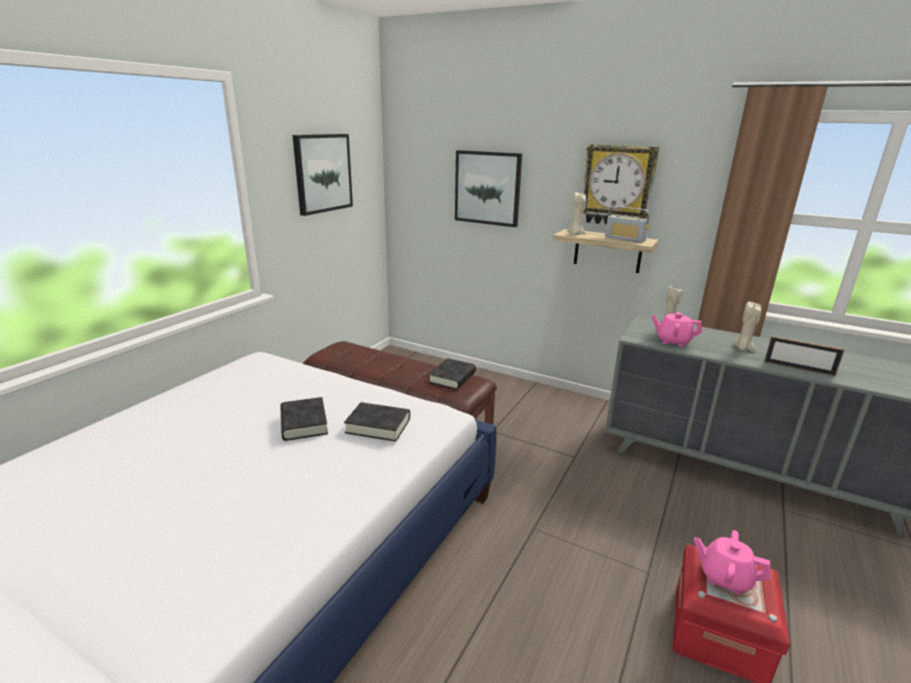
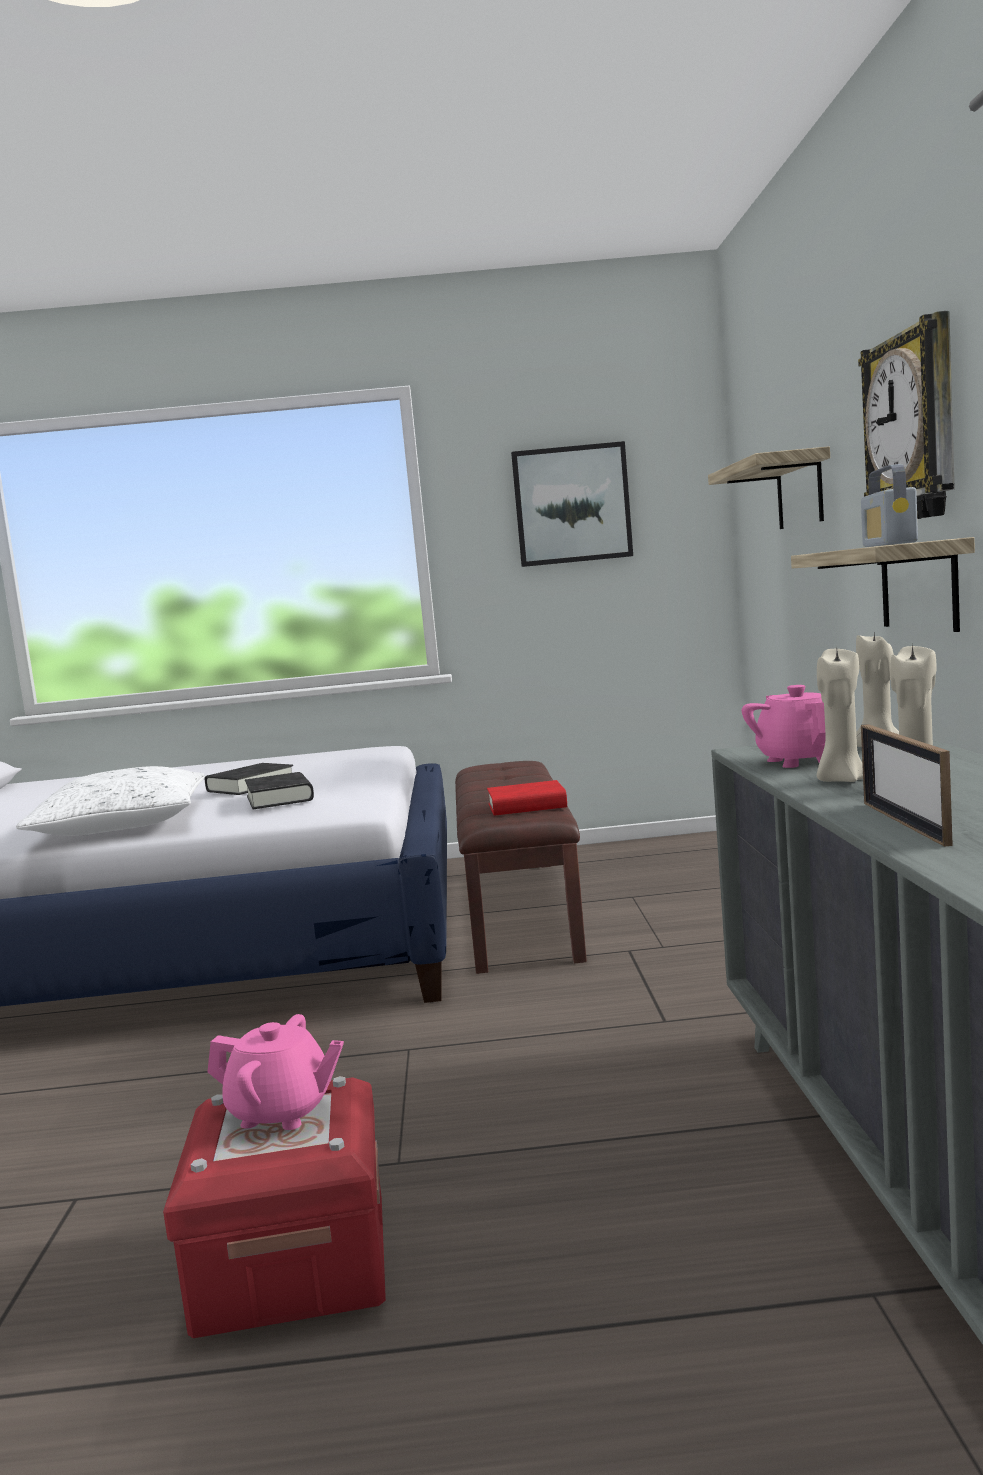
camera: 60 degrees right, 15 degrees down
(317, 496) = (122, 824): none -> white pillow
(452, 378) = (527, 806): black book -> red book
(487, 188) = (799, 492): picture -> shelf
(575, 234) = (831, 550): beige candle -> beige candle (841, 780)
(725, 577) = (281, 1112): pink teapot -> pink teapot turned 105 degrees clockwise

